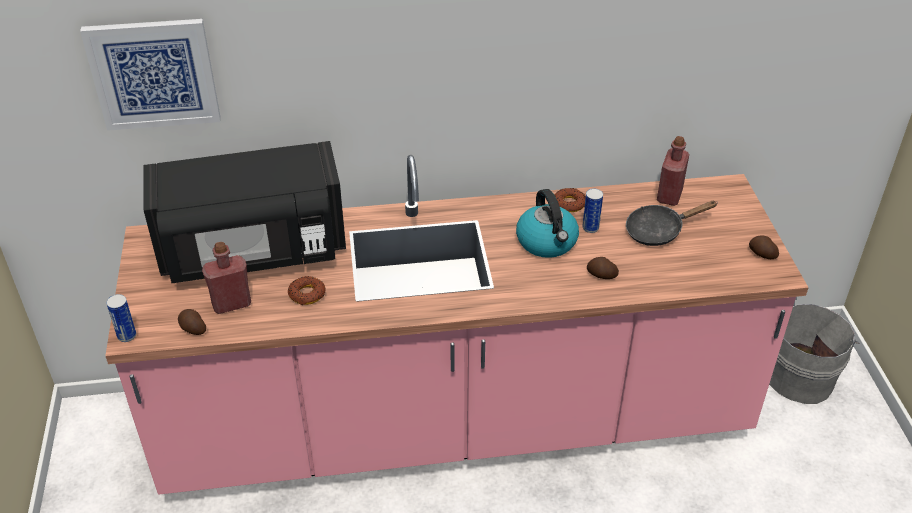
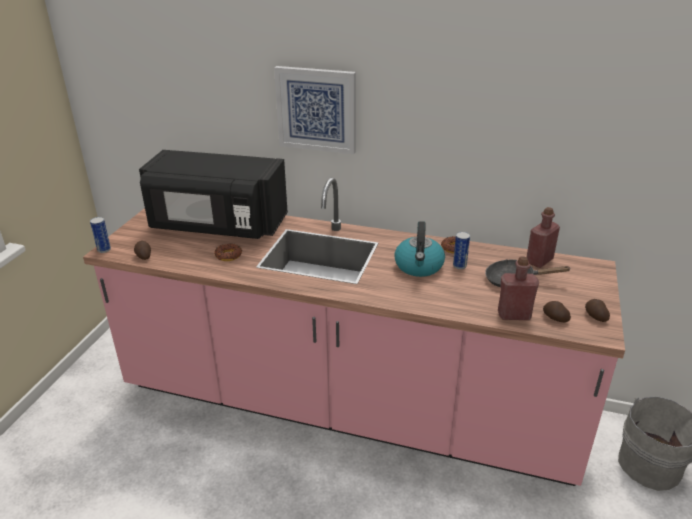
camera: 25 degrees right, 10 degrees down
(153, 73) = (179, 88): picture -> picture (316, 109)
(231, 304) = (178, 249): red bottle -> red bottle (514, 315)
(601, 275) = (445, 296): potato -> potato (555, 318)

